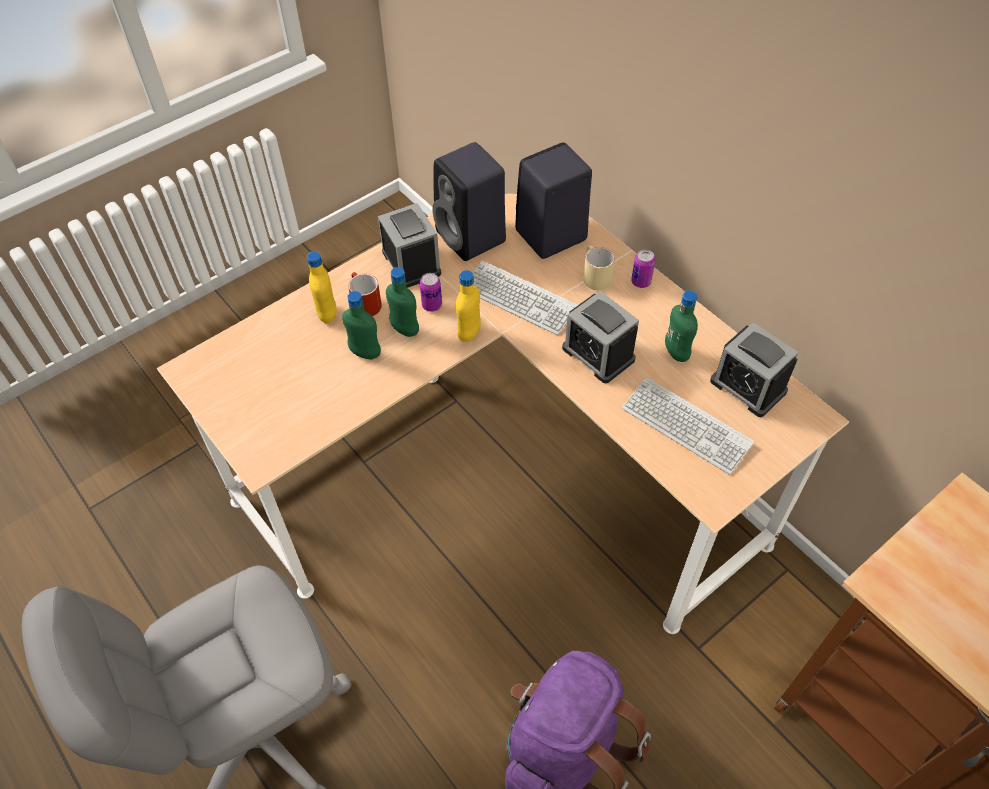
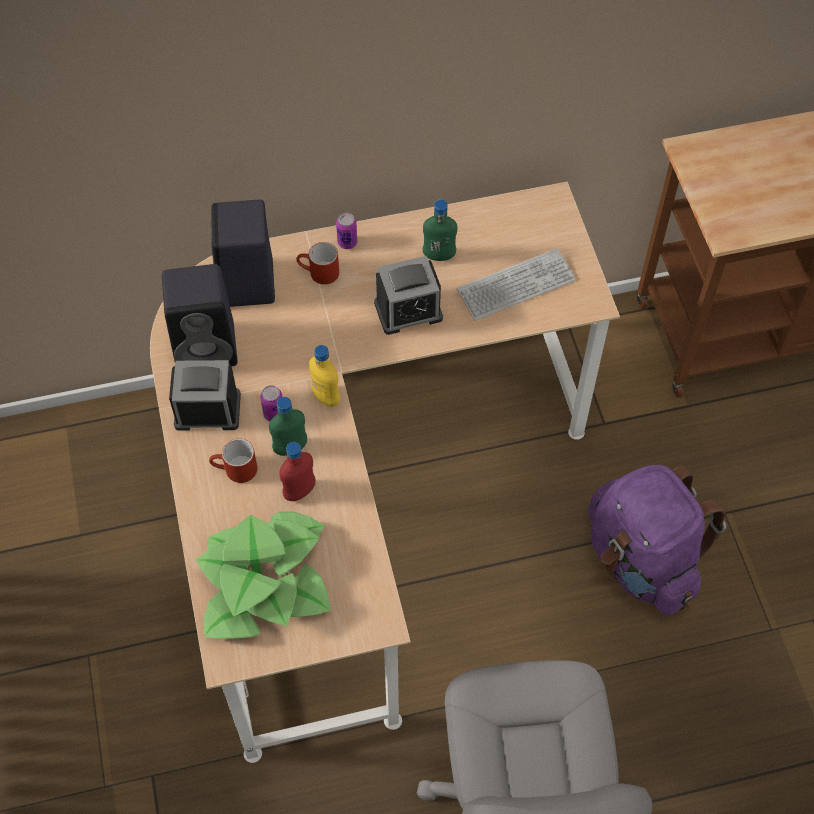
camera: 65 degrees left, 5 degrees up
(267, 365) = (265, 582): none -> potted plant
(327, 314) = (230, 507): yellow bottle -> none
(365, 353) = (300, 491): green bottle -> red bottle
(519, 299) = (310, 342): keyboard -> none
(593, 276) = (318, 273): beige mug -> red mug
(748, 386) = (500, 226): alarm clock -> none

